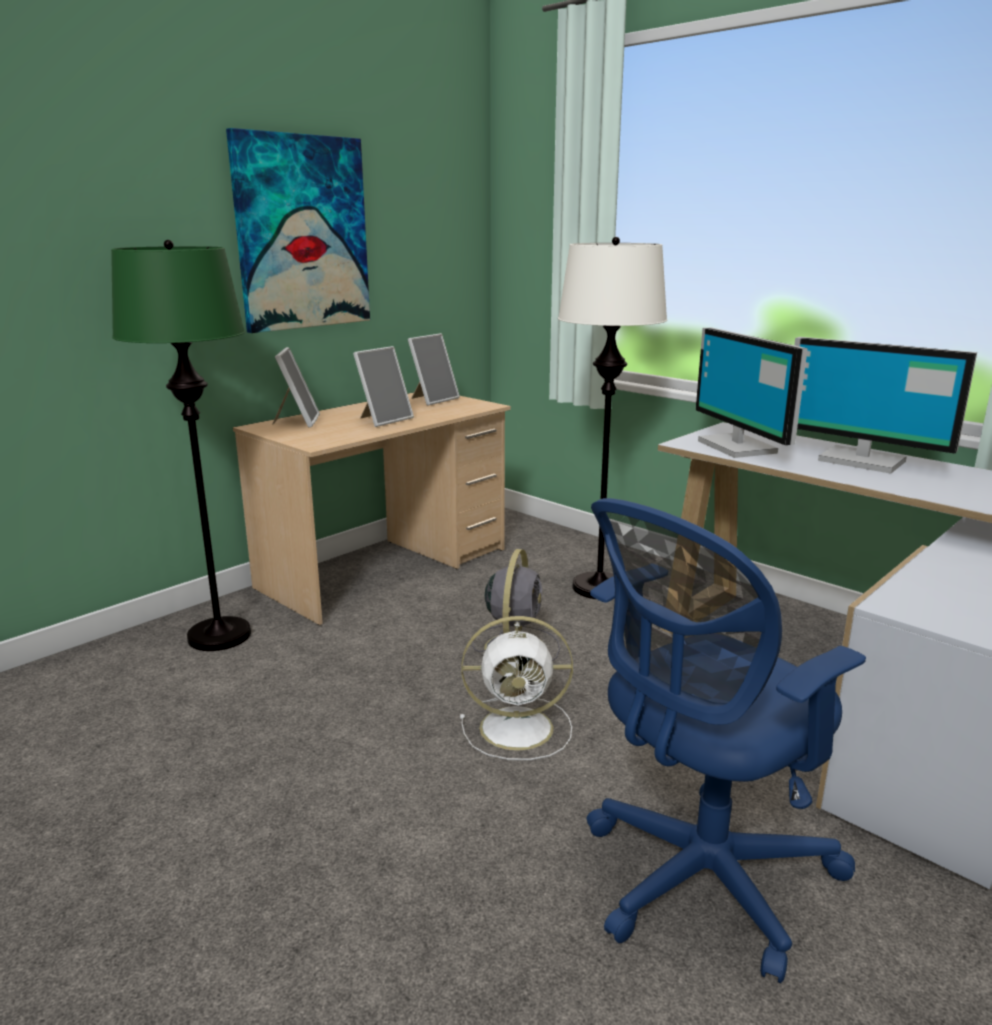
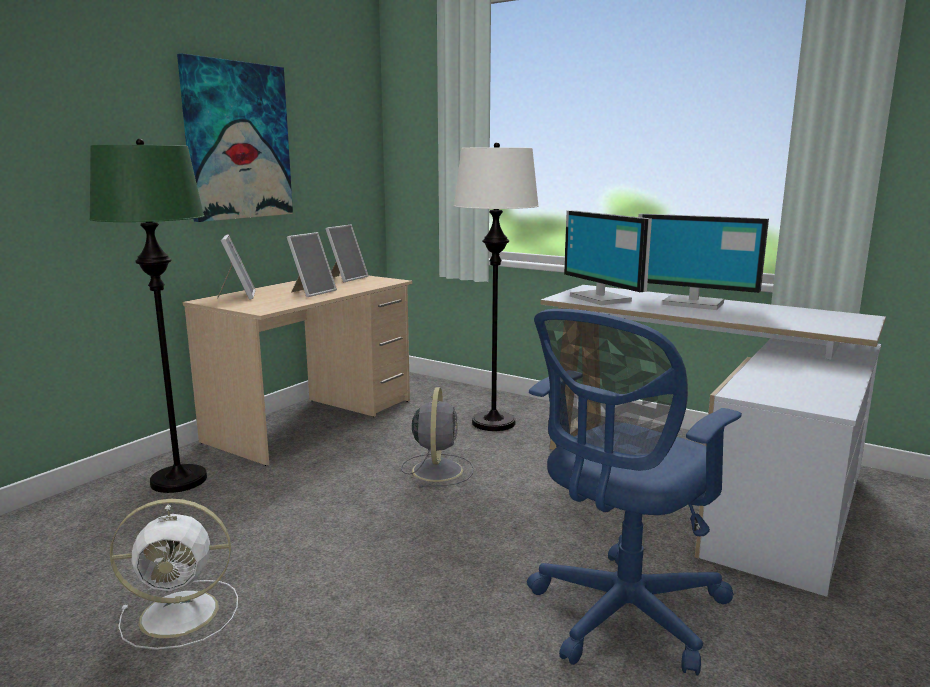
camera: 10 degrees left, 5 degrees down
(520, 728) = (456, 526): white fan -> white fan (183, 613)

